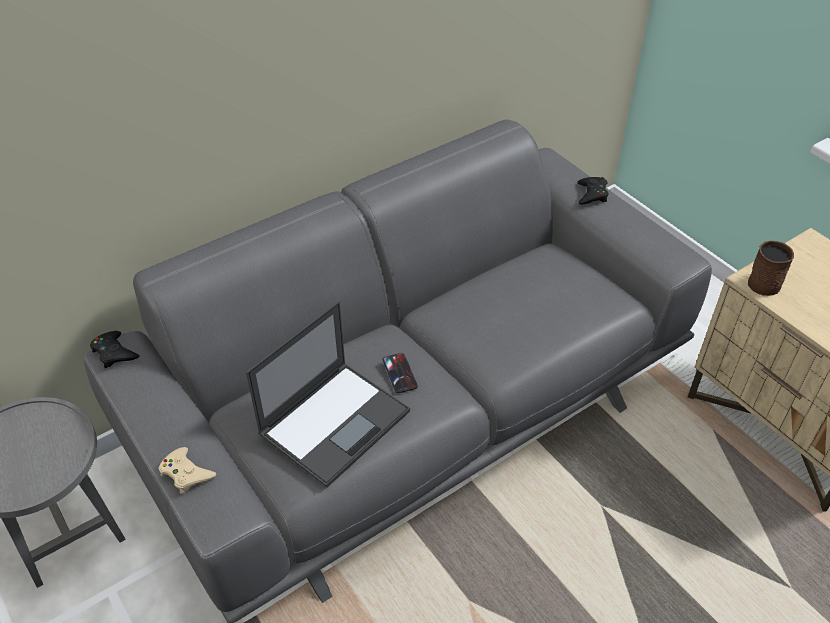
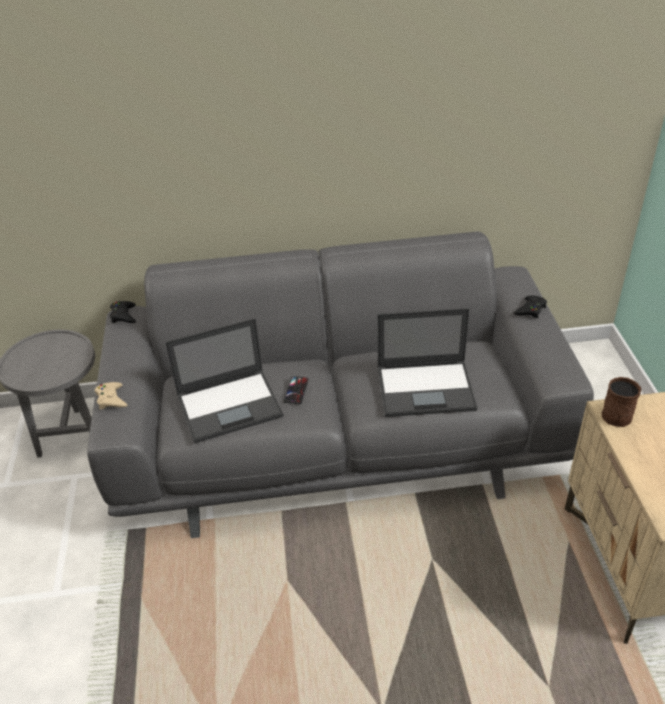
camera: 30 degrees right, 5 degrees down
(542, 318) = (427, 388): none -> laptop

